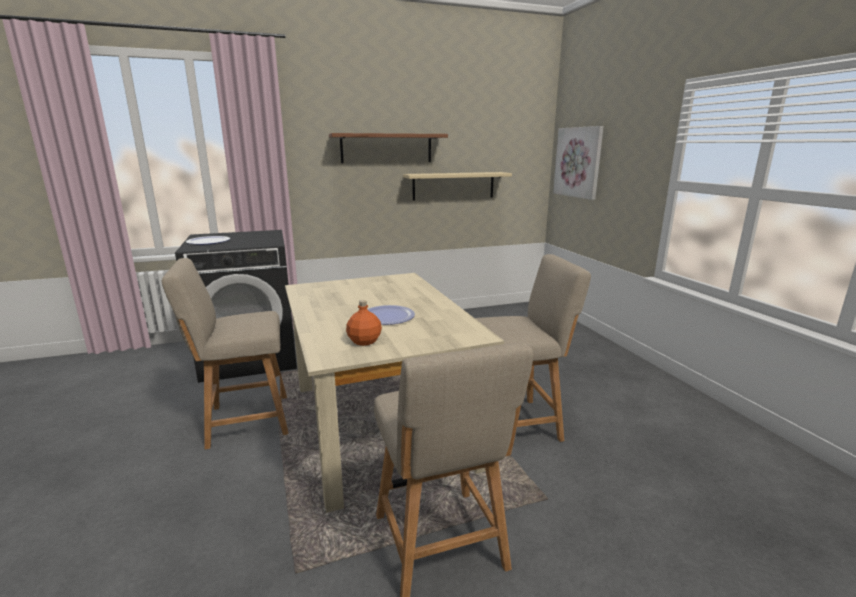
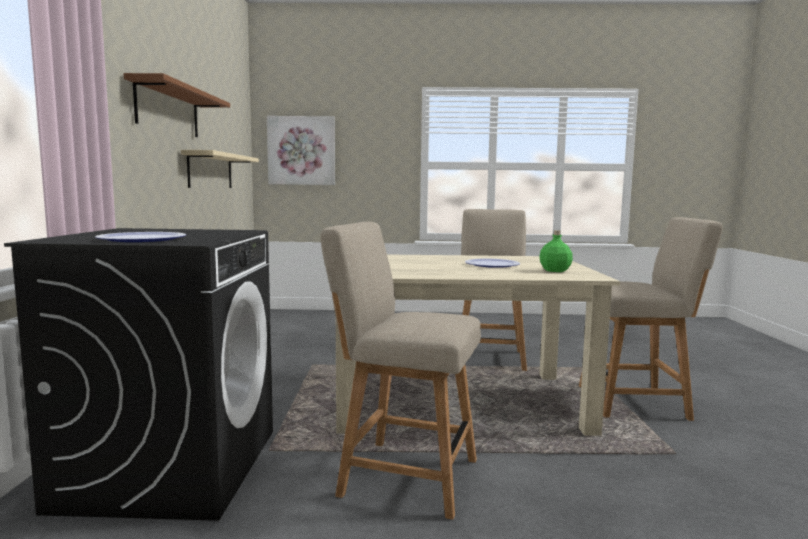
camera: 70 degrees left, 10 degrees down
(243, 421) = (402, 475): beige chair -> beige chair turned 105 degrees clockwise
(364, 342) = (555, 270): orange bottle -> green bottle

